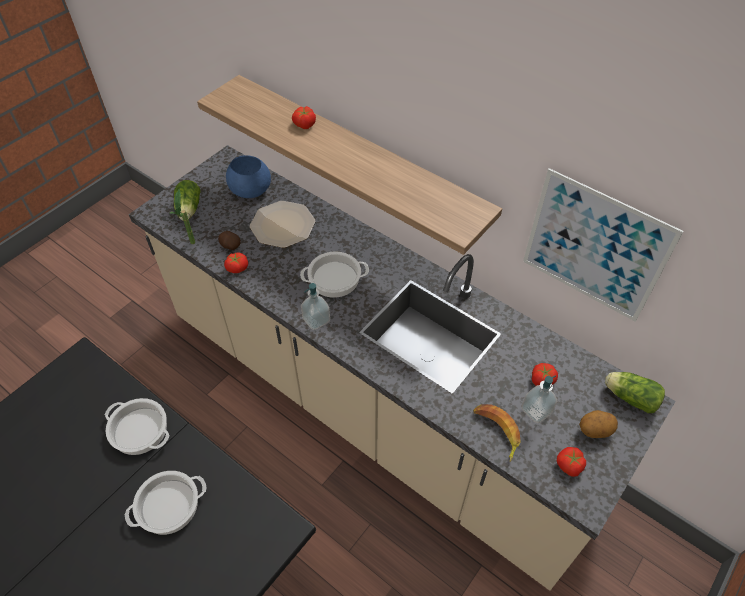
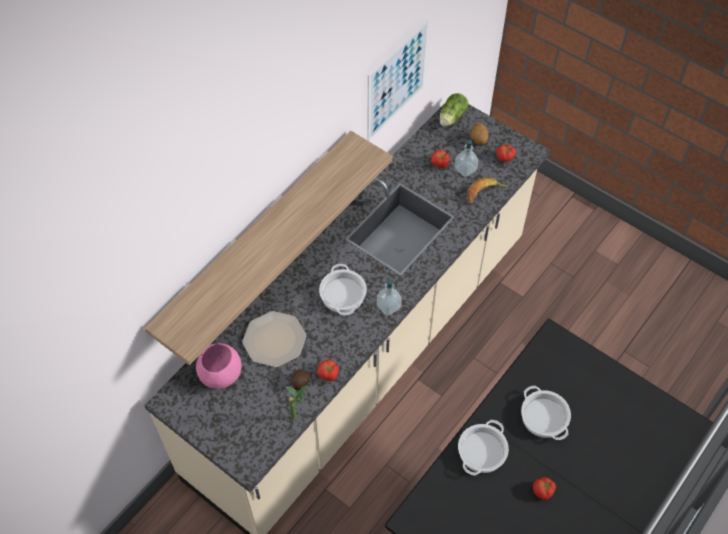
camera: 90 degrees left, 5 degrees up
(188, 210) = (247, 428): lettuce -> none
(249, 189) = (220, 374): blue bowl -> pink bowl
(304, 124) = (236, 263): tomato -> tomato (543, 491)

